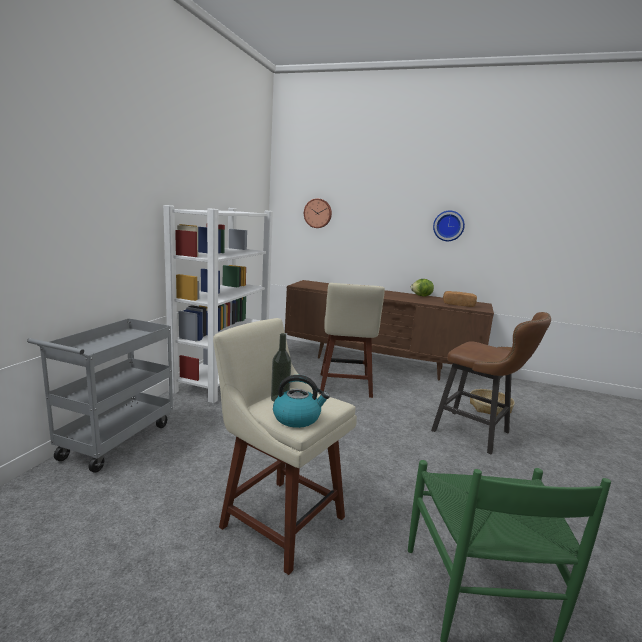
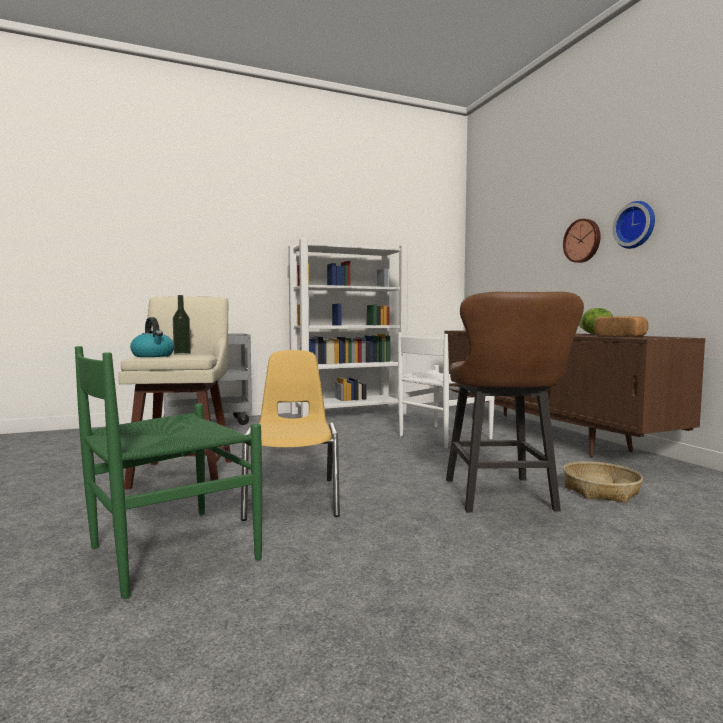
camera: 50 degrees right, 10 degrees down
(318, 213) = (500, 249): wall clock -> wall clock (583, 241)
(344, 386) = (442, 437): beige stool -> white chair
(411, 495) = (293, 498): none -> yellow chair

